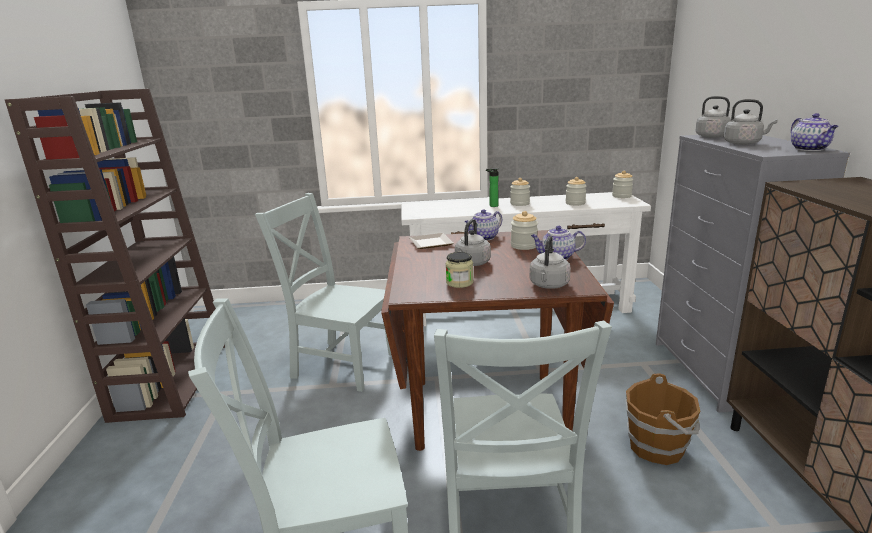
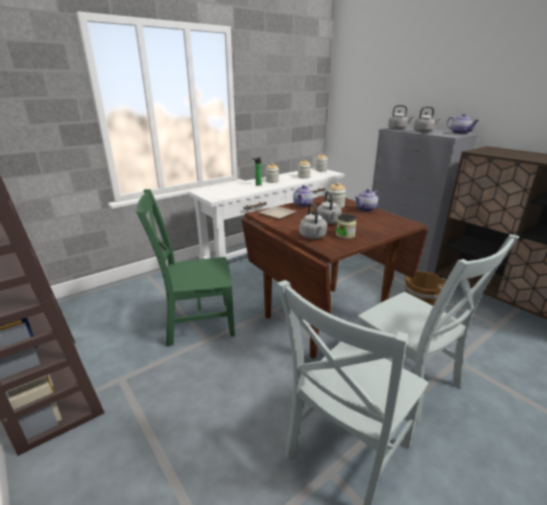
camera: 35 degrees left, 5 degrees up
(340, 364) = (196, 323): grey chair -> green chair
(548, 285) = (393, 226): grey kettle -> grey kettle (313, 237)

